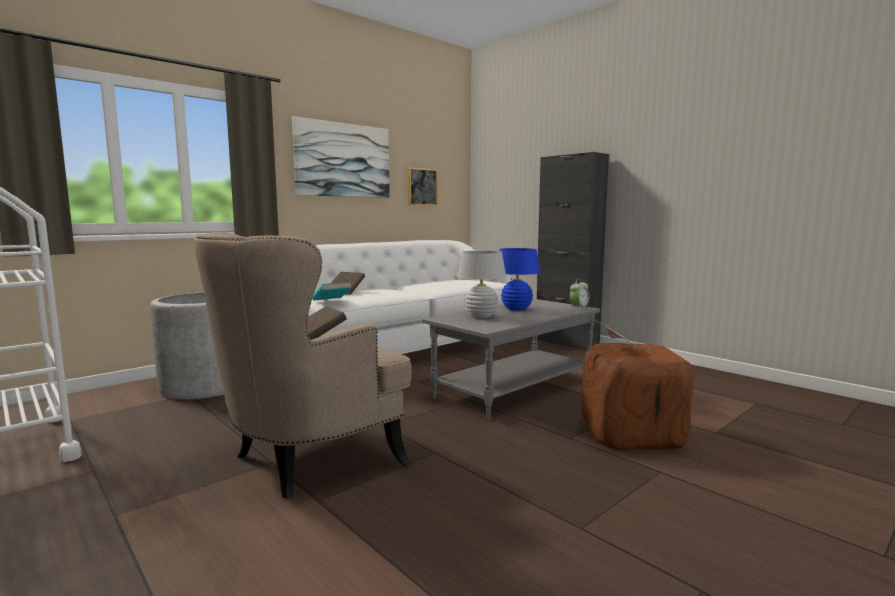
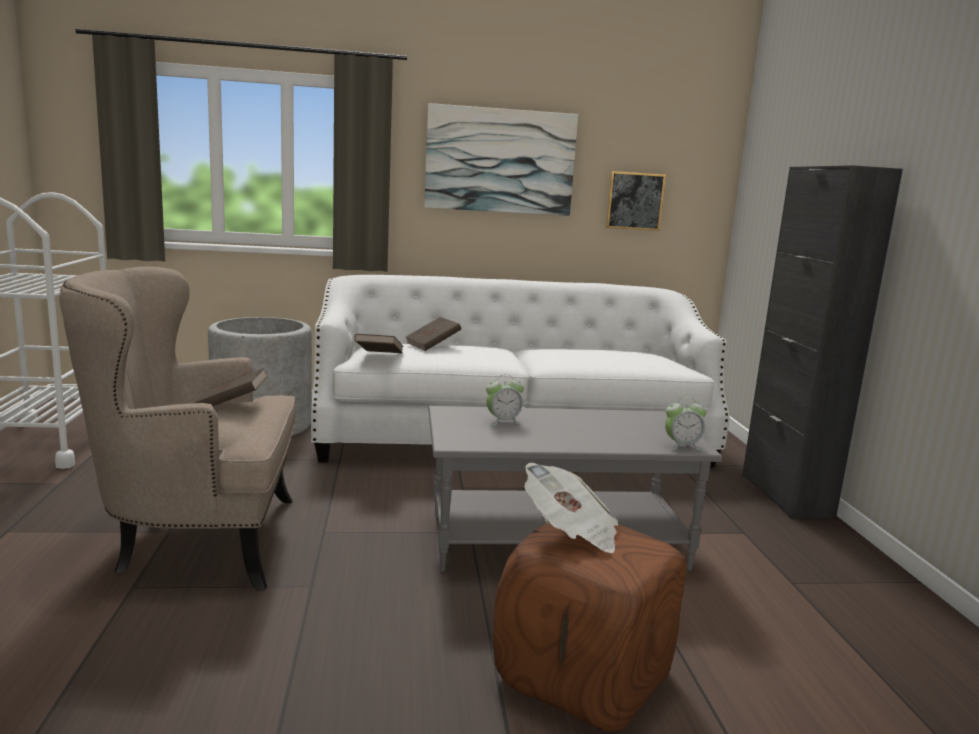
camera: 35 degrees right, 5 degrees up
(331, 301) = (379, 356): turquoise book -> brown book
(481, 316) = (503, 422): white table lamp -> alarm clock
(516, 309) = (585, 422): blue table lamp -> none

